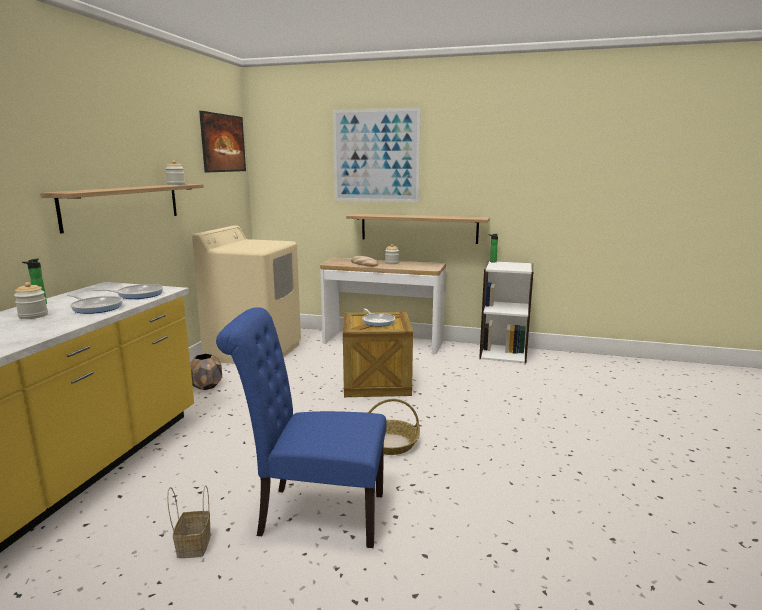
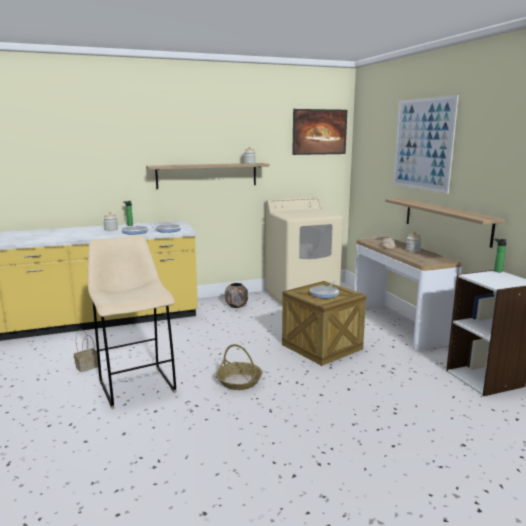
camera: 55 degrees right, 0 degrees up
(314, 514) = (136, 385): blue chair -> beige stool

